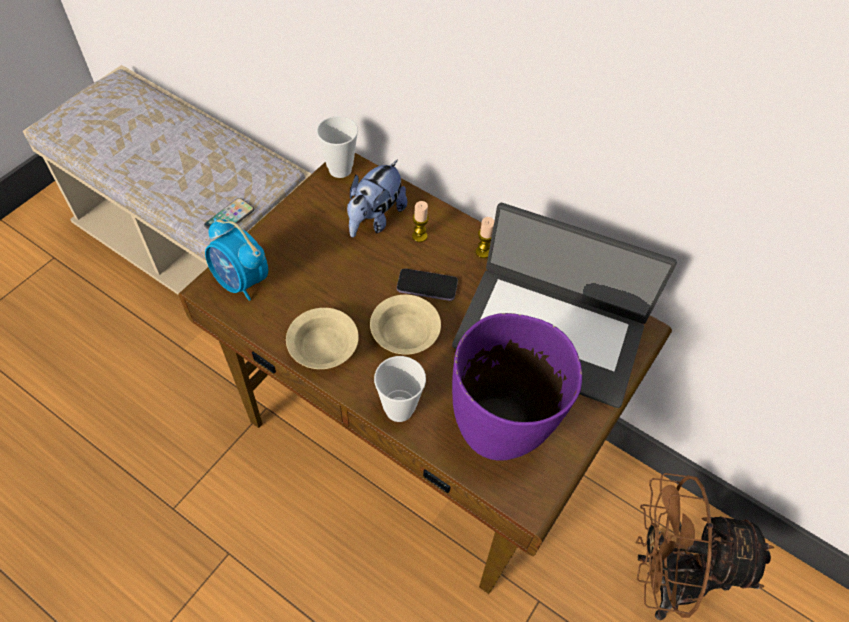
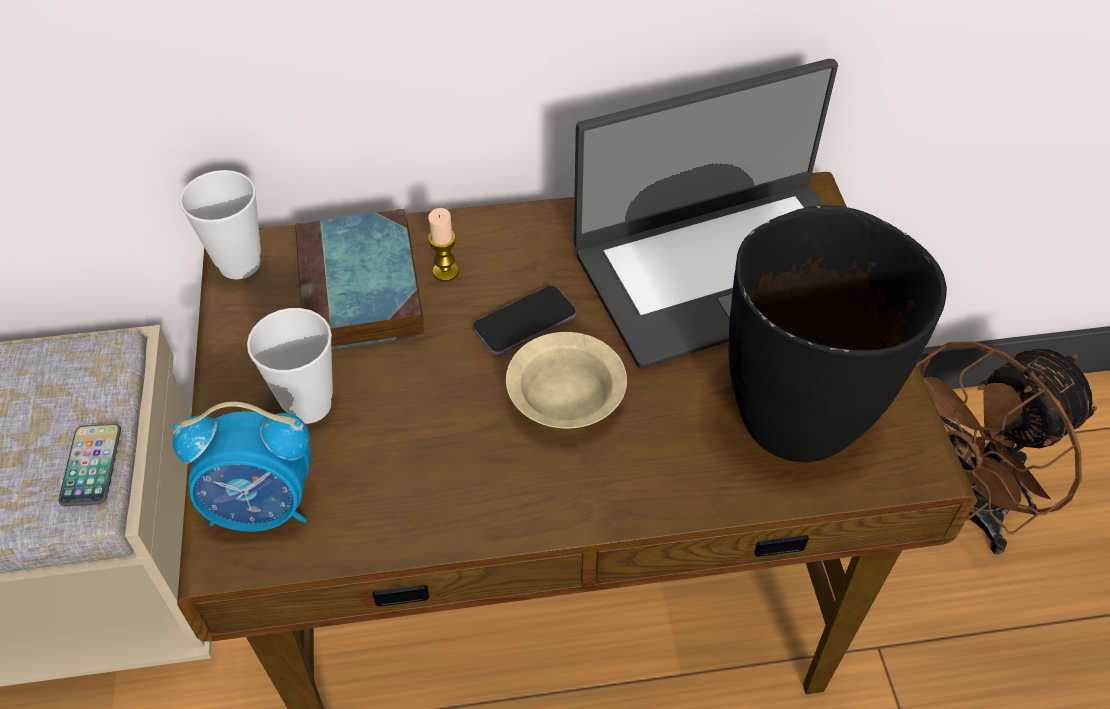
camera: 40 degrees left, 5 degrees down
(325, 348) = (486, 497): beige bowl -> none
(375, 219) = (362, 291): plush toy -> book
(399, 409) = (664, 491): cup -> cup (308, 405)
(483, 252) = (544, 235): candle -> none
(499, 428) = (796, 416): purple vase -> black vase

